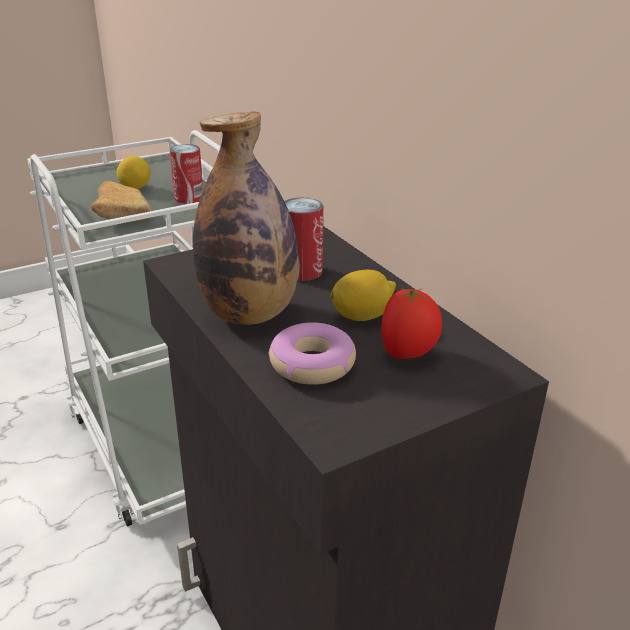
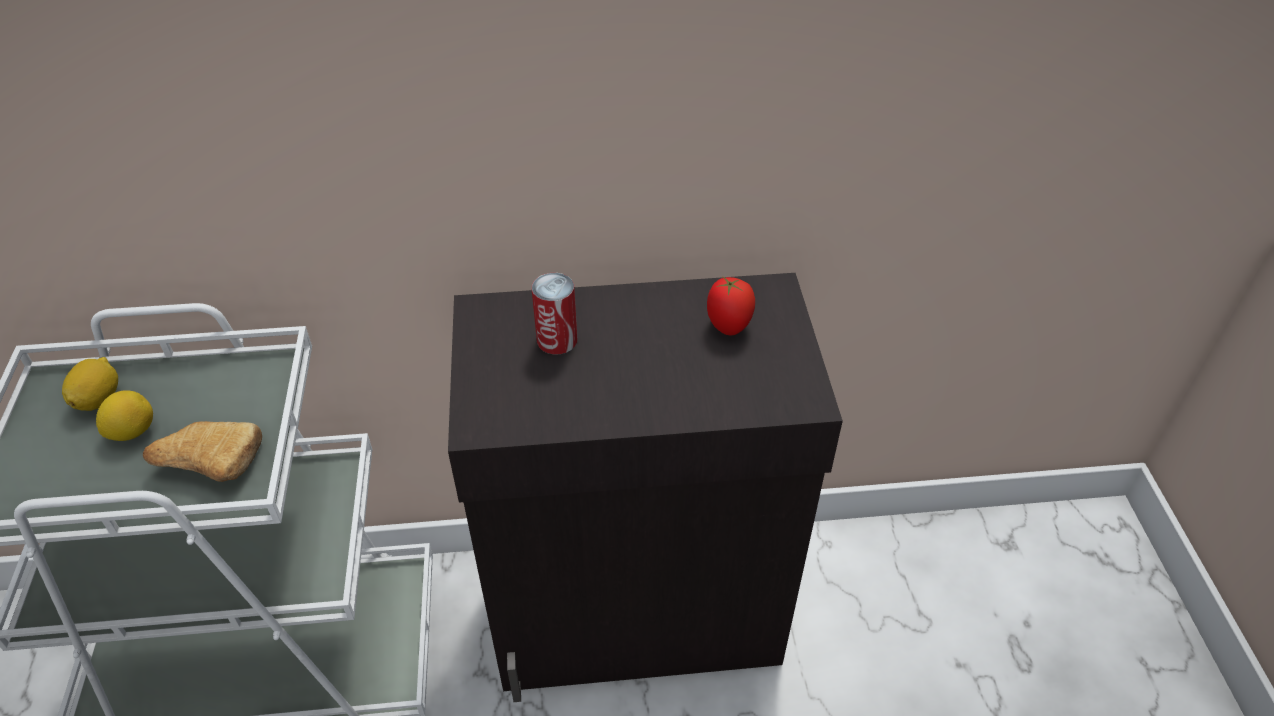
camera: 65 degrees left, 15 degrees up
(189, 198) = (220, 385): can -> none
(249, 313) = (613, 398): bottle -> none
(312, 364) = (714, 383): donut -> none
(362, 316) = (659, 330): lemon -> lemon (99, 399)

